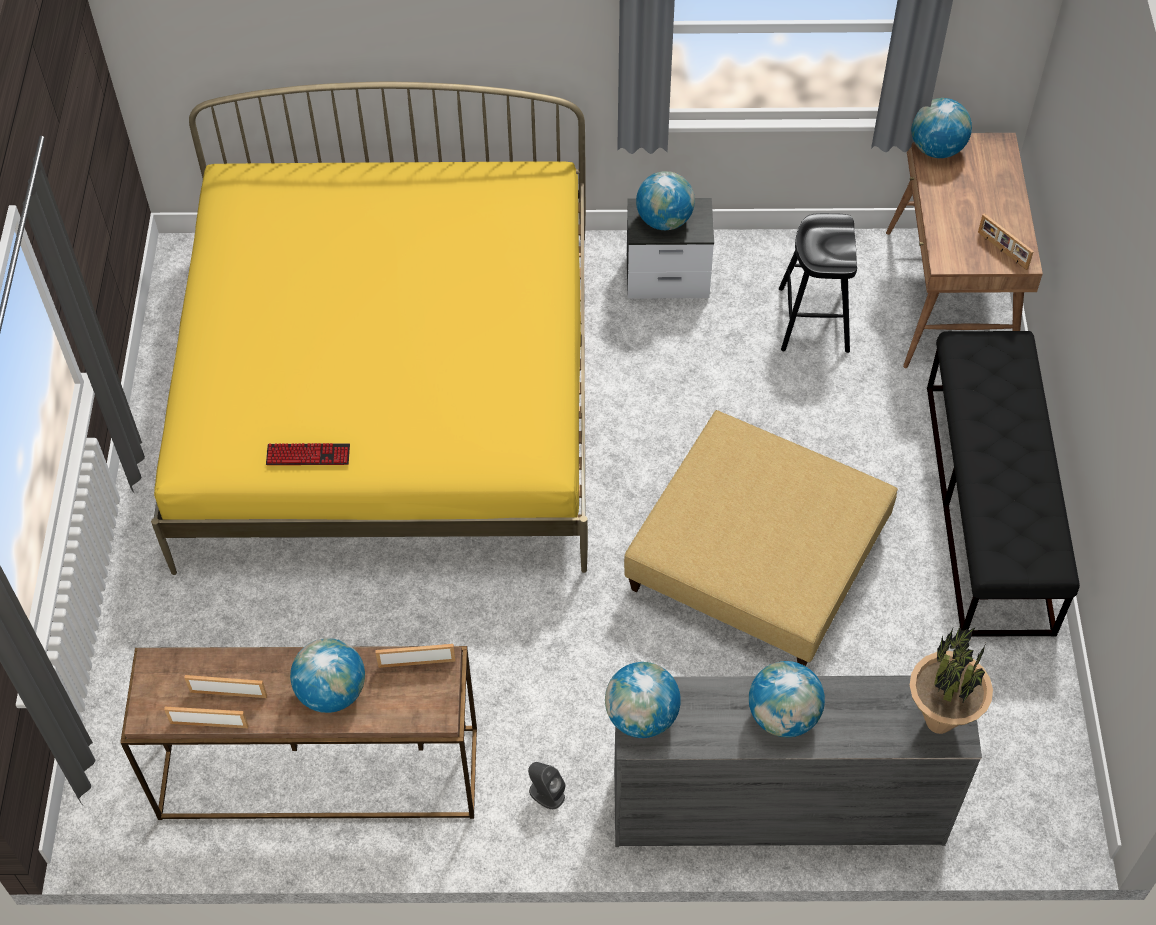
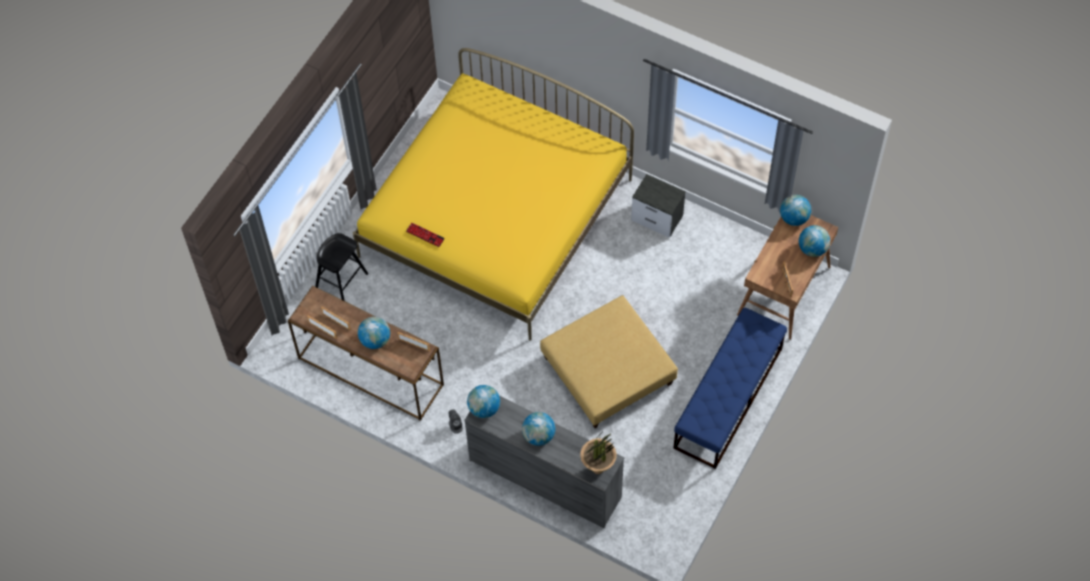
camera: 30 degrees right, 5 degrees up
(664, 220) = (656, 193): globe -> globe (812, 249)
(813, 320) = (711, 271): black stool -> black stool (341, 282)
(988, 507) = (728, 398): black bench -> blue bench

